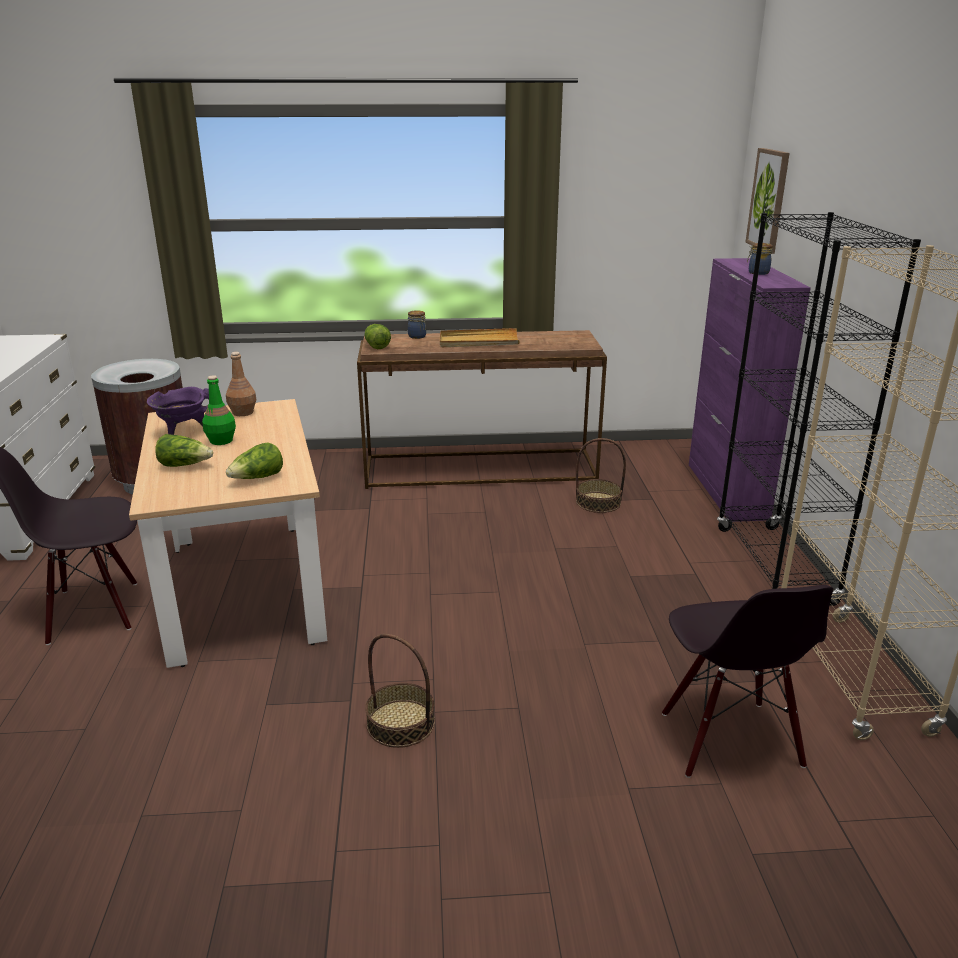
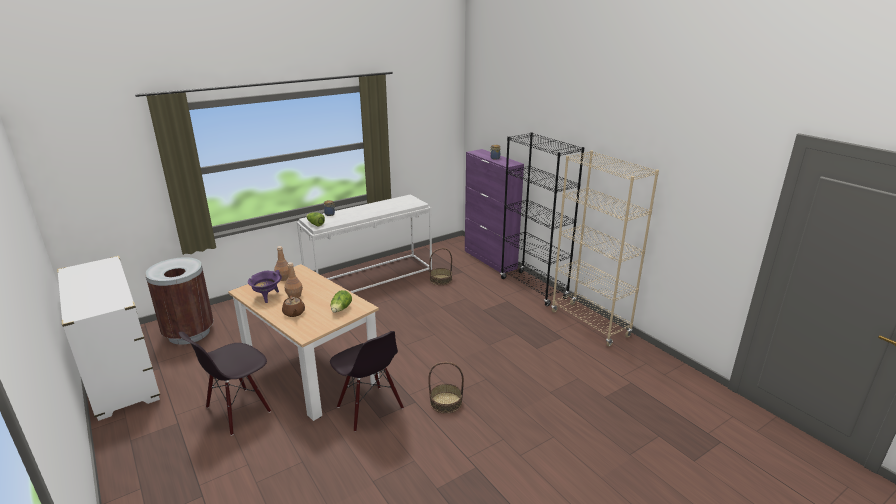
camera: 30 degrees left, 0 degrees up
(185, 465) = (294, 313): lettuce -> brown teapot
(221, 441) = (294, 296): green bottle -> brown bottle
(478, 341) = (365, 211): beige tray -> none
(481, 469) = (370, 277): brown console table -> white console table
(728, 740) = (569, 362): black chair -> black chair (369, 408)
(769, 200) = (486, 122): picture -> none

